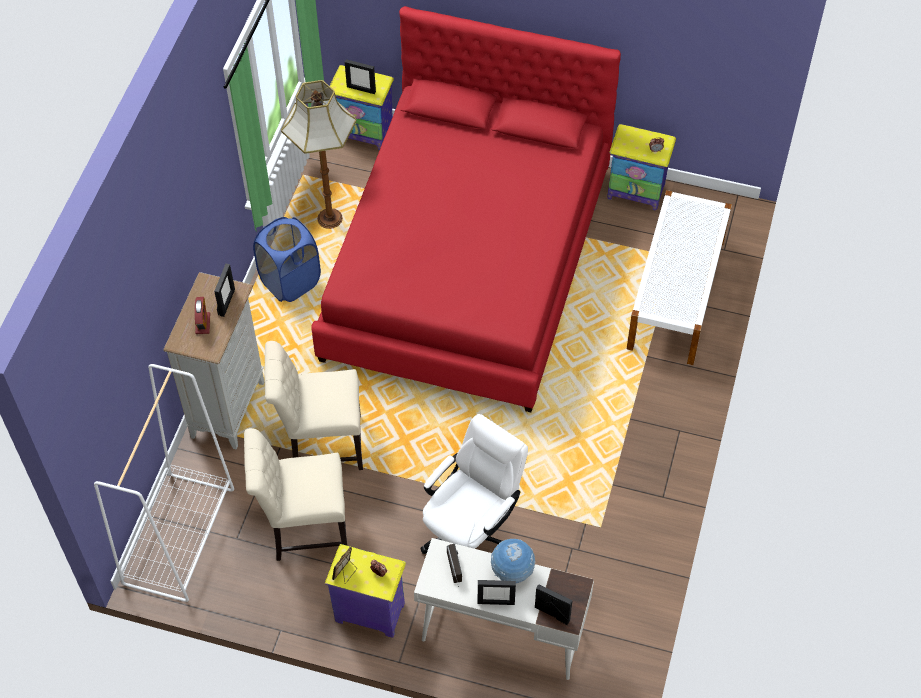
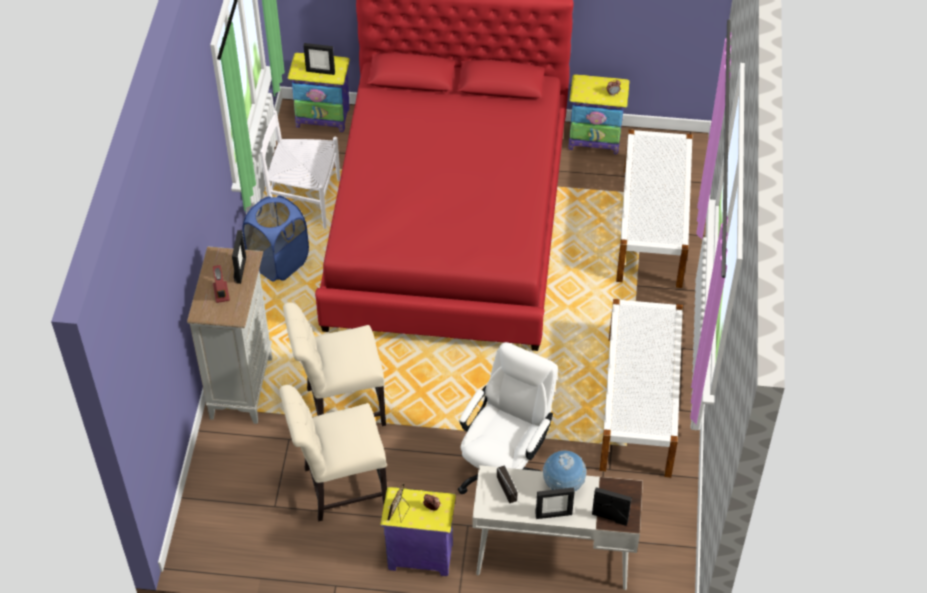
camera: 10 degrees left, 5 degrees down
(178, 537) = (216, 513): white clothes rack -> none
(329, 219) = (304, 200): floor lamp -> white chair
(623, 485) = (639, 405): none -> white bench

